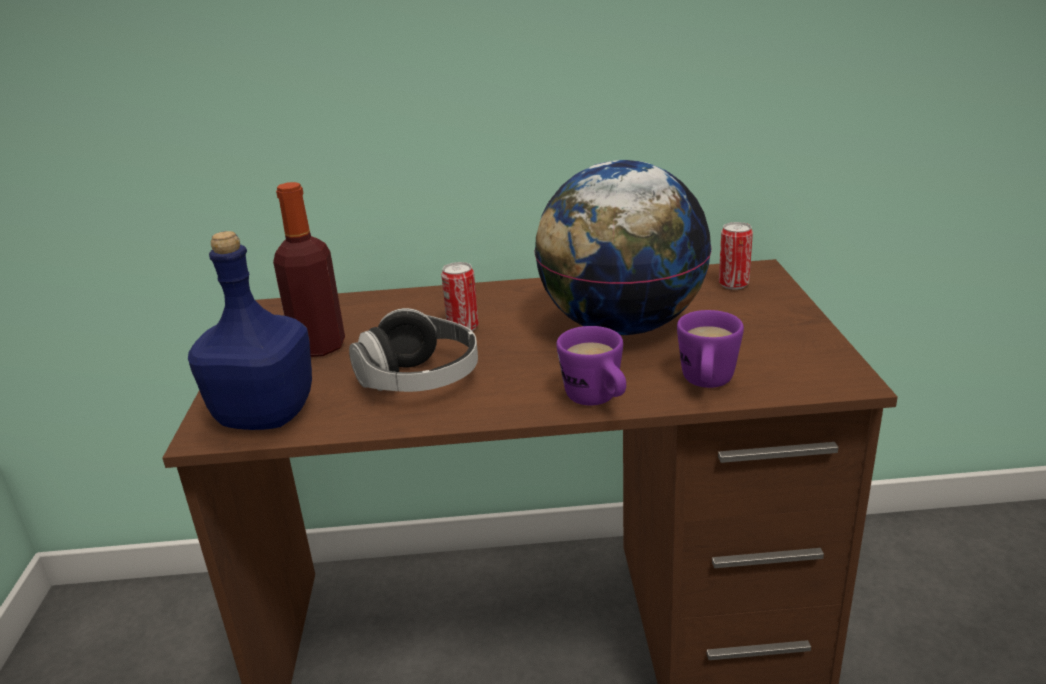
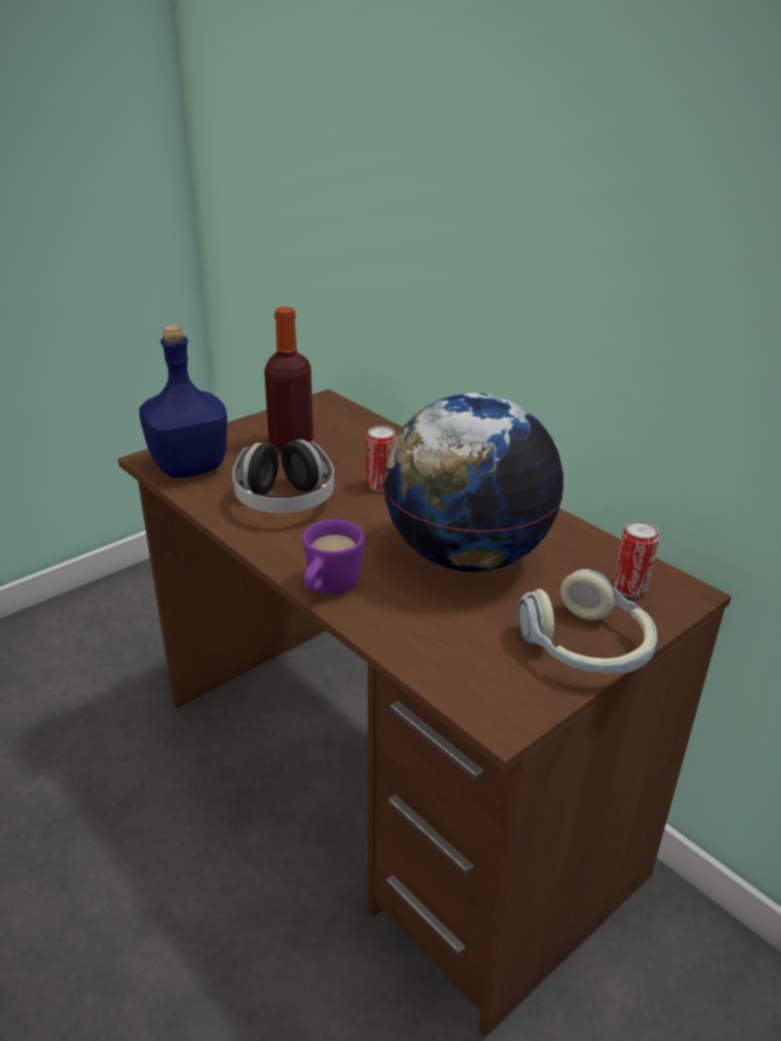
camera: 50 degrees right, 5 degrees up
(706, 384) = (410, 636): purple mug -> none
(789, 322) = (586, 648): none -> headphones

